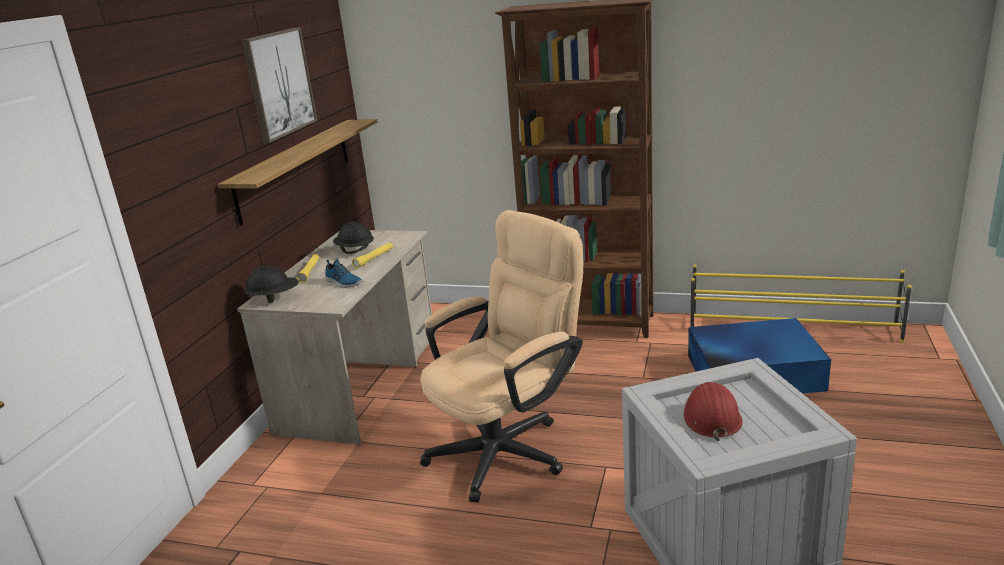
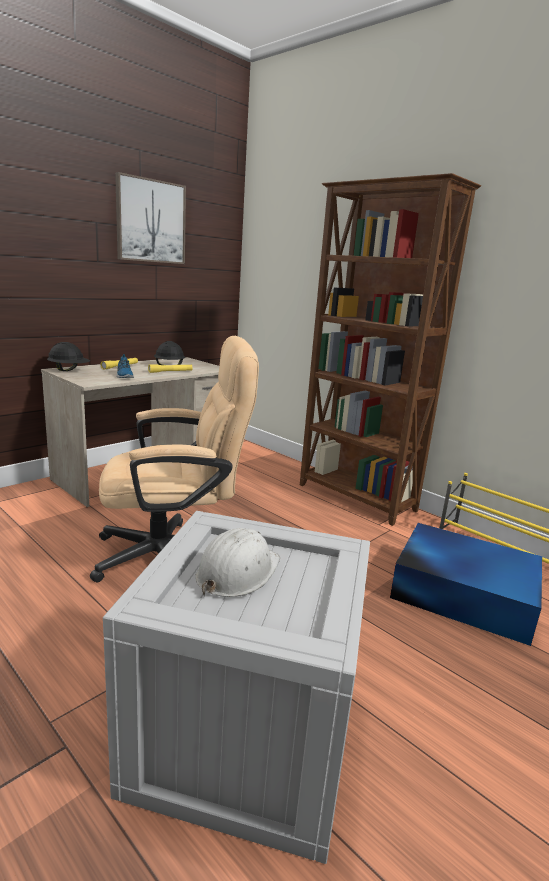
camera: 25 degrees right, 5 degrees down
(295, 168) = (150, 292): shelf -> none
(711, 417) = (237, 572): red hard hat -> white hard hat

